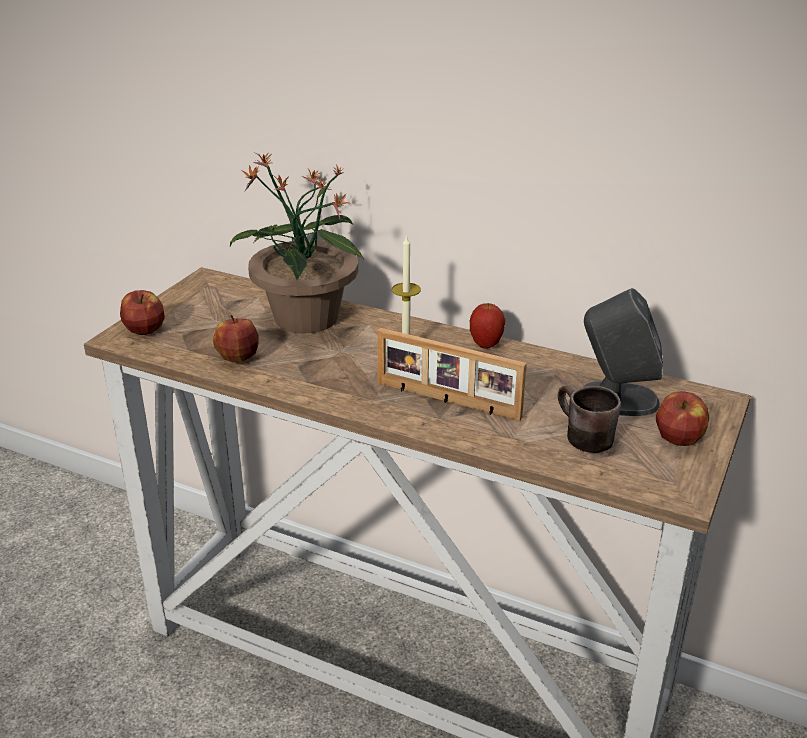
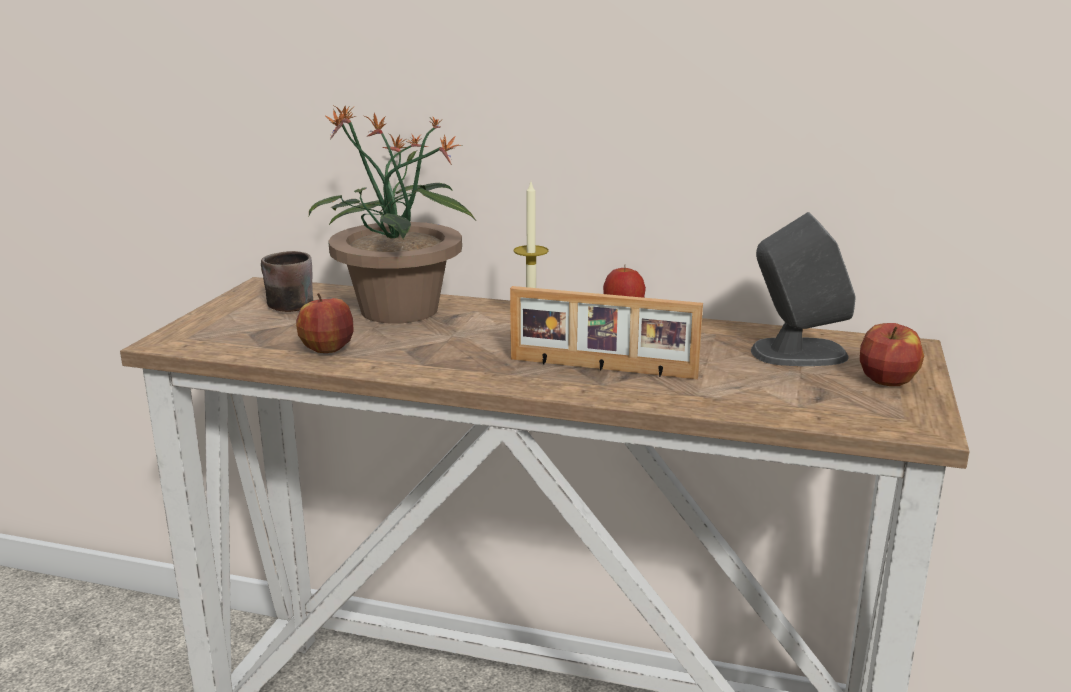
camera: 10 degrees left, 10 degrees down
(144, 330) = (198, 332): apple -> none
(579, 437) = (774, 388): brown mug -> brown mug (281, 304)

